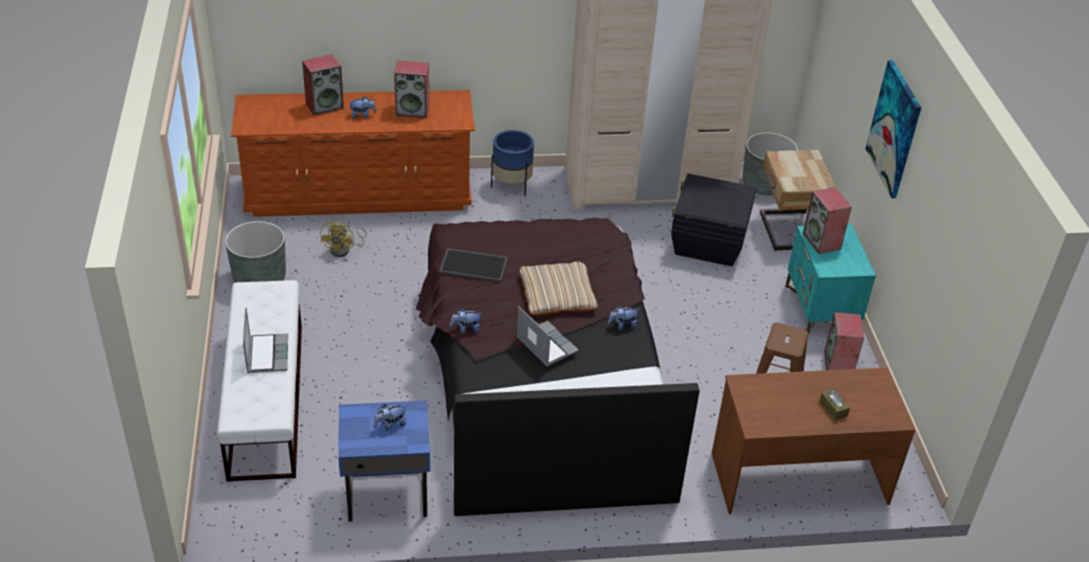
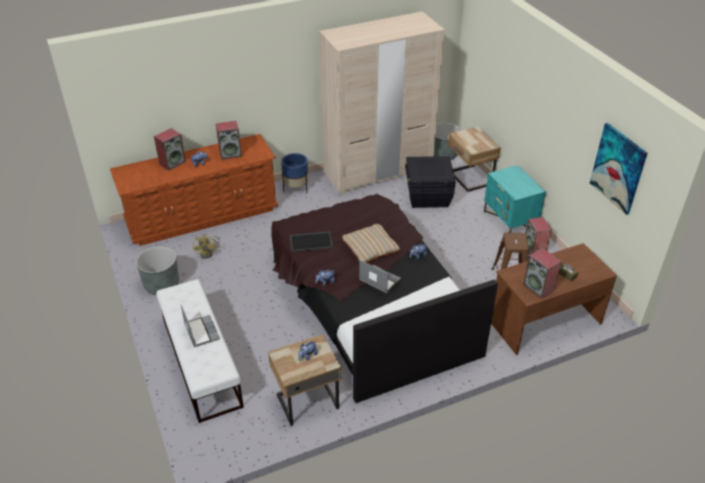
camera: 15 degrees left, 0 degrees up
(386, 493) = (306, 401): blue nightstand -> beige nightstand
(822, 241) = (506, 179): speaker -> speaker (539, 287)
(894, 129) = (542, 101): picture -> picture (618, 168)

